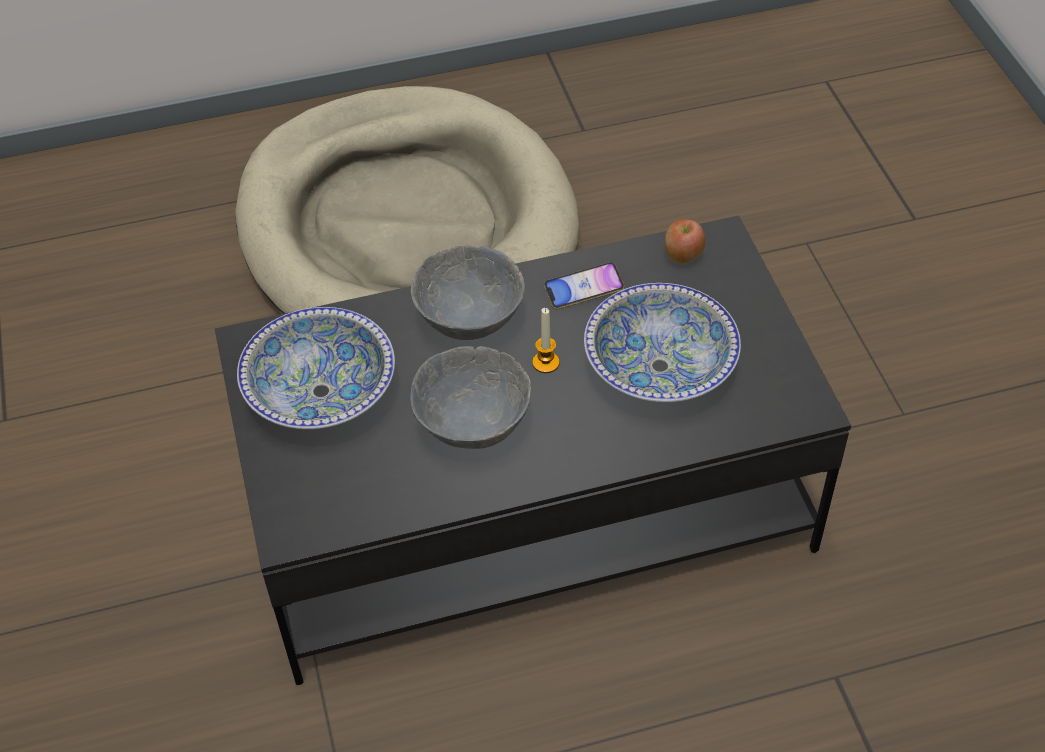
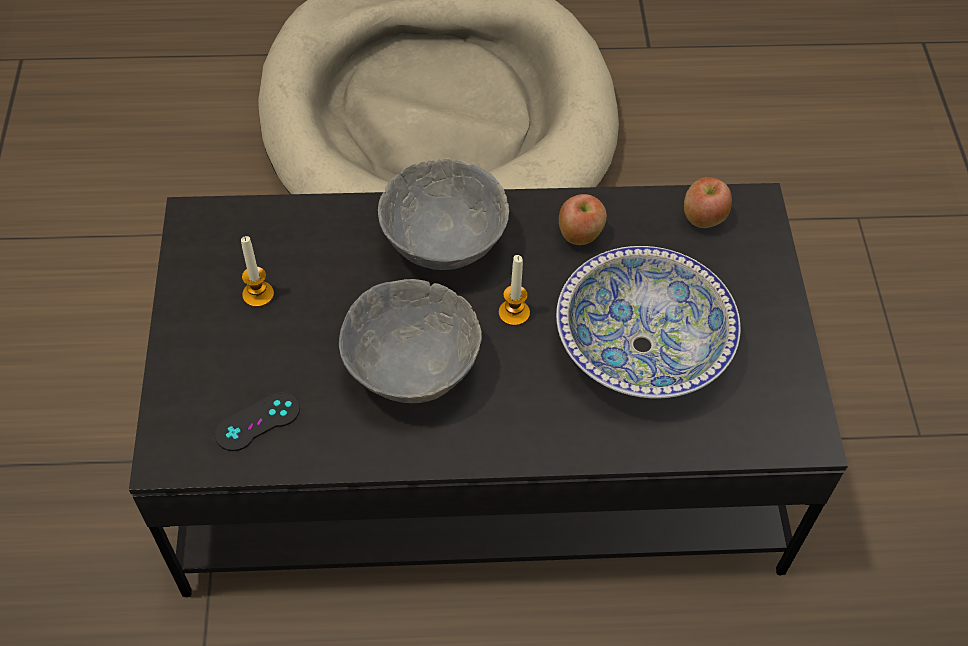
camera: 10 degrees right, 5 degrees up
(322, 392) = (258, 295): bowl -> candle
(354, 492) = (257, 421): none -> black game controller
(583, 290) = (580, 235): phone -> apple

